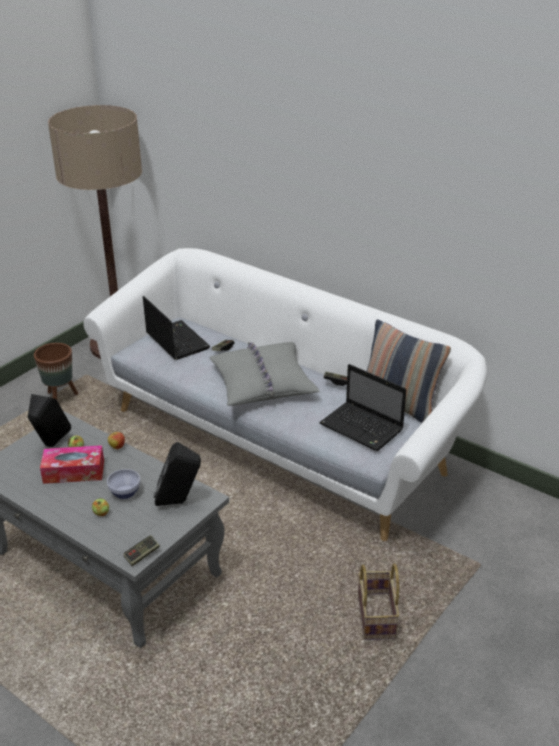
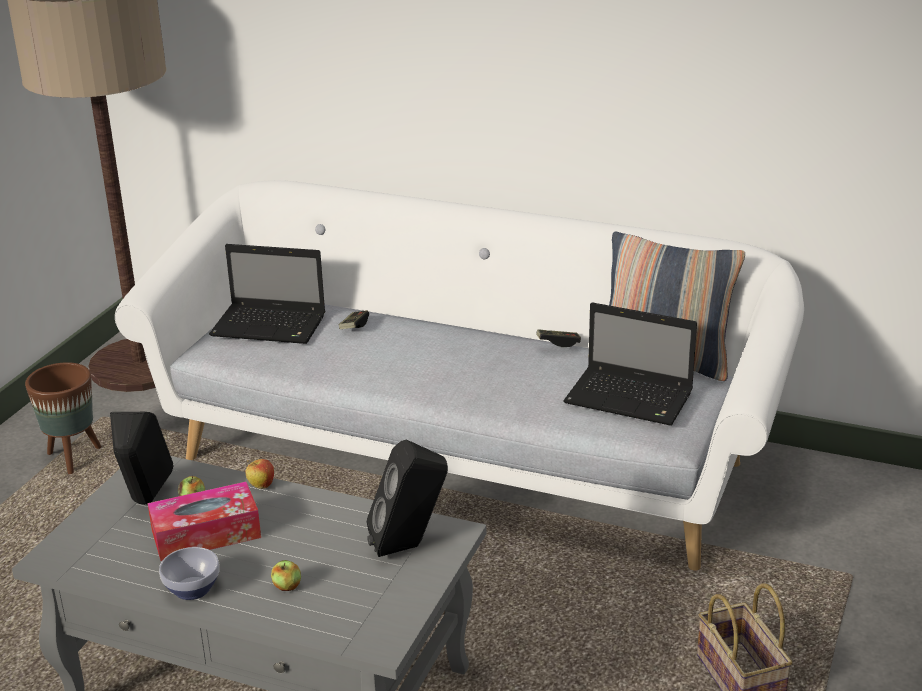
camera: 15 degrees left, 5 degrees down
(125, 493) = (311, 550): bowl -> bowl (192, 590)
(142, 555) = (391, 635): game controller -> none
(176, 341) = (271, 326): laptop -> laptop turned 150 degrees clockwise
(262, 383) = (443, 362): grey pillow -> none

